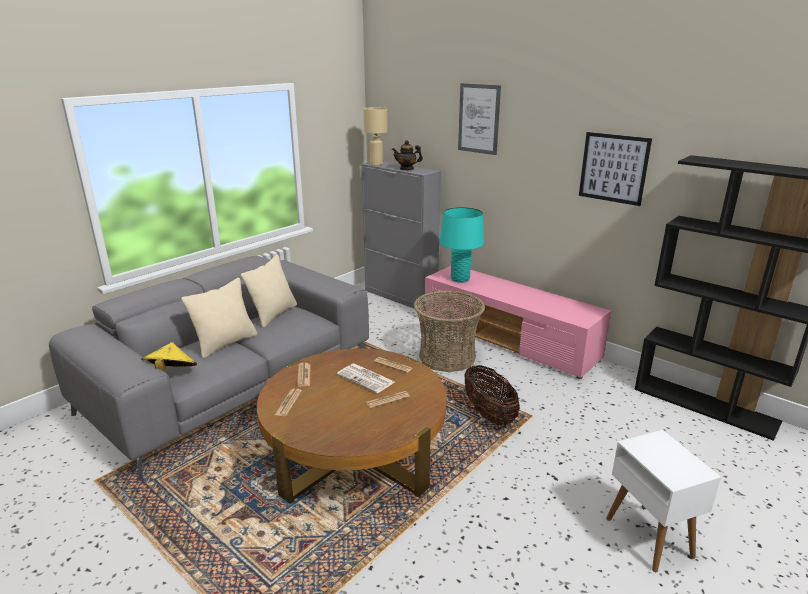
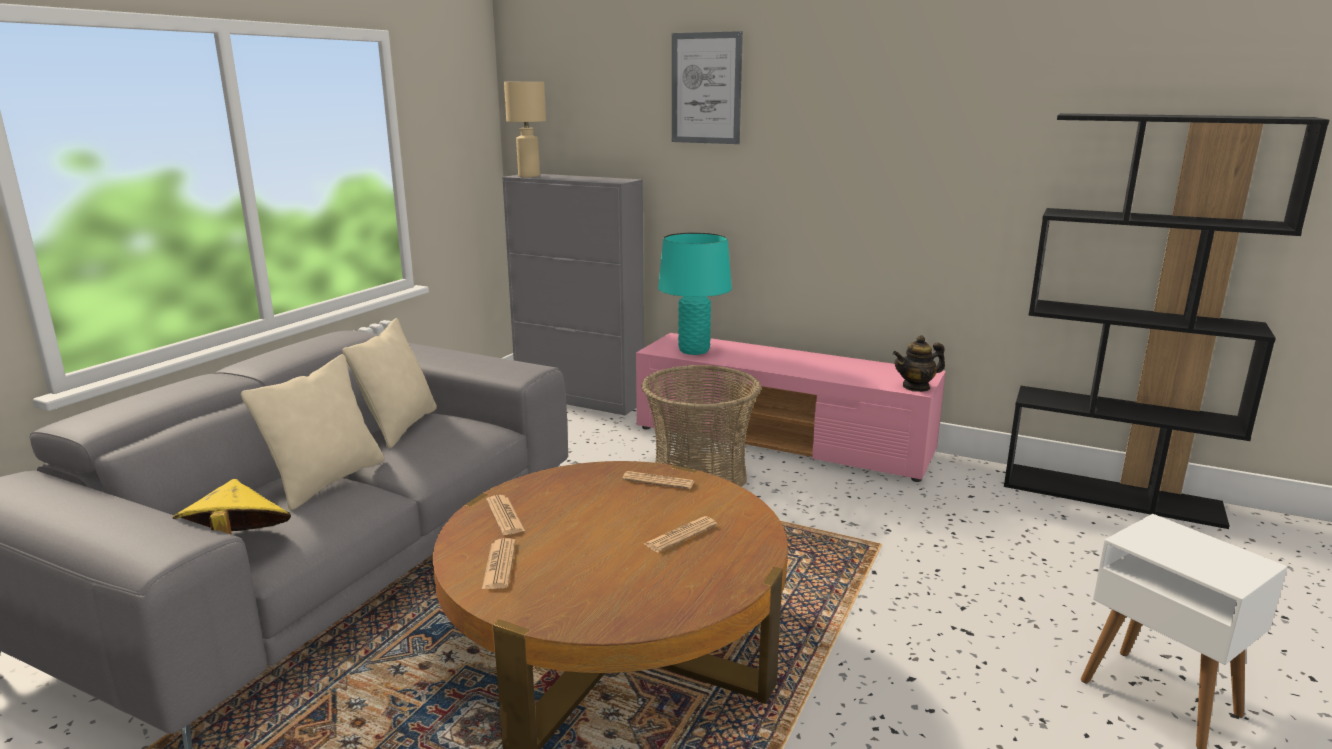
camera: 15 degrees left, 5 degrees down
(366, 378) = (624, 507): newspaper -> none
(407, 169) = (585, 179): teapot -> teapot (916, 387)
(489, 414) = (811, 551): basket -> none
(613, 168) = (937, 146): picture -> none

